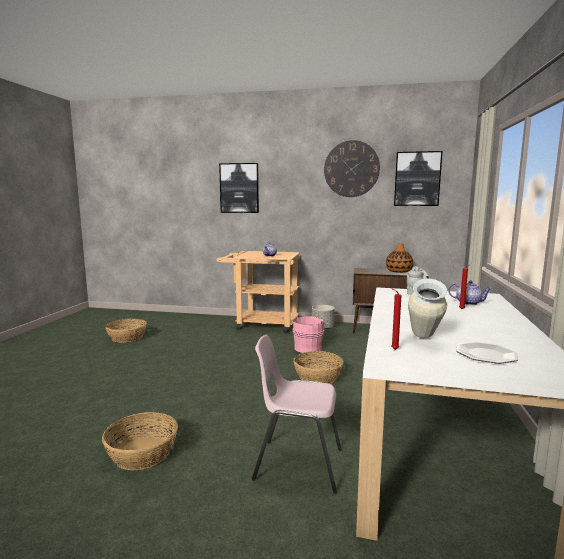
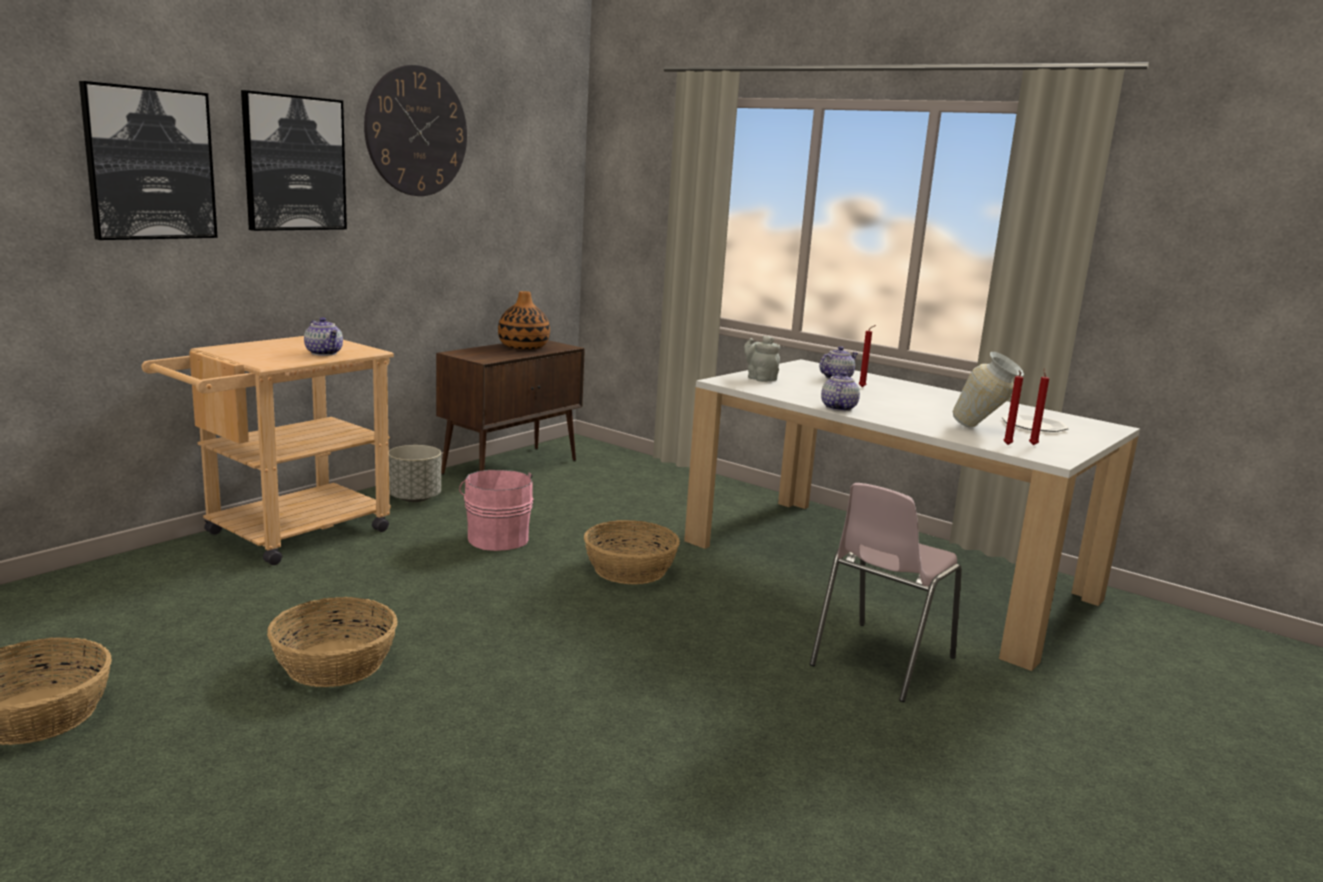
camera: 65 degrees left, 5 degrees up
(143, 453) = (772, 784): basket -> basket (334, 663)
(387, 310) = (837, 408): none -> teapot
(415, 356) = (1033, 445): none -> red candle
(417, 179) = (520, 161): picture -> picture (294, 163)

